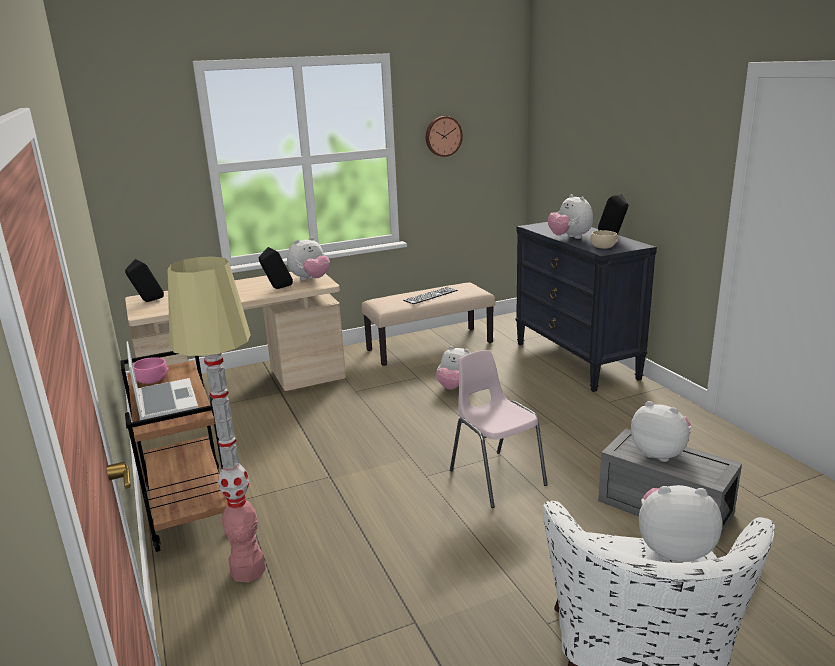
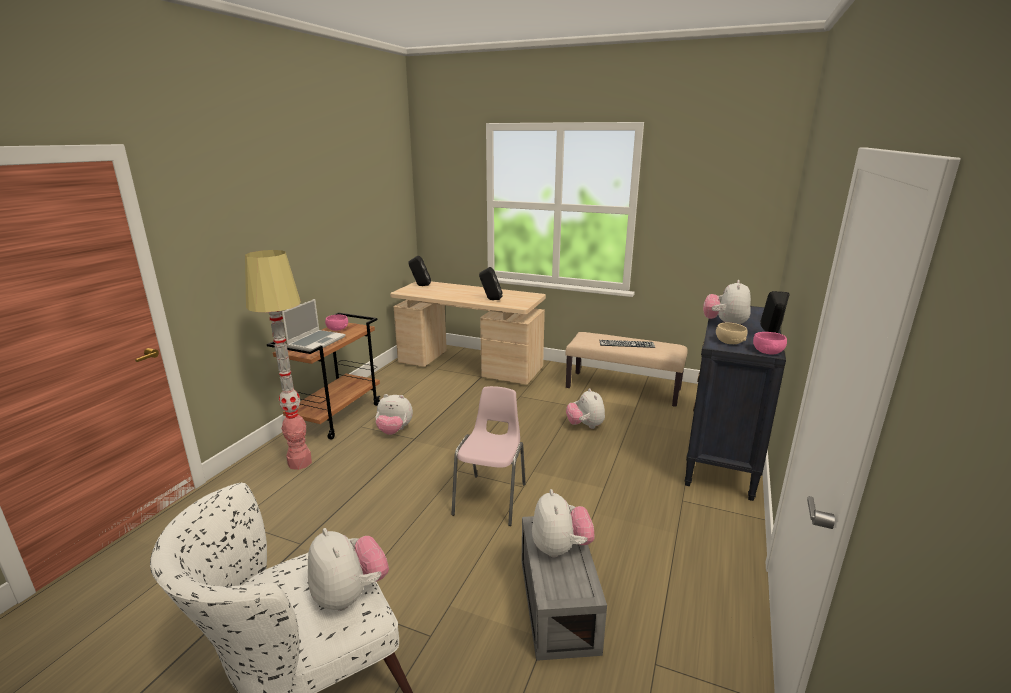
camera: 45 degrees right, 0 degrees up
(310, 279) = (521, 300): plush toy -> plush toy (394, 431)
(443, 136) = (688, 203): wall clock -> none
(636, 245) = (768, 351): none -> pink bowl

